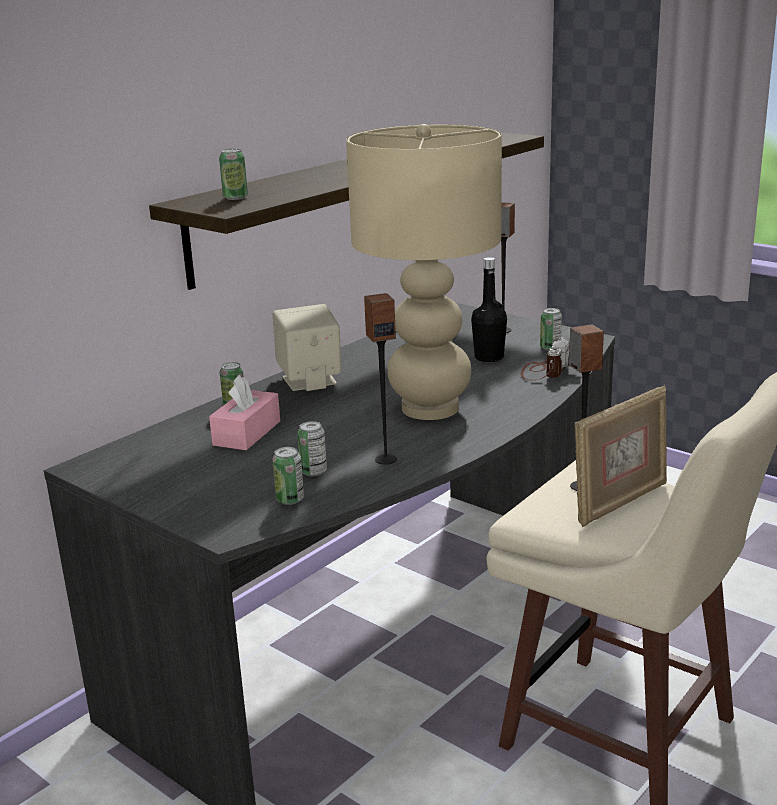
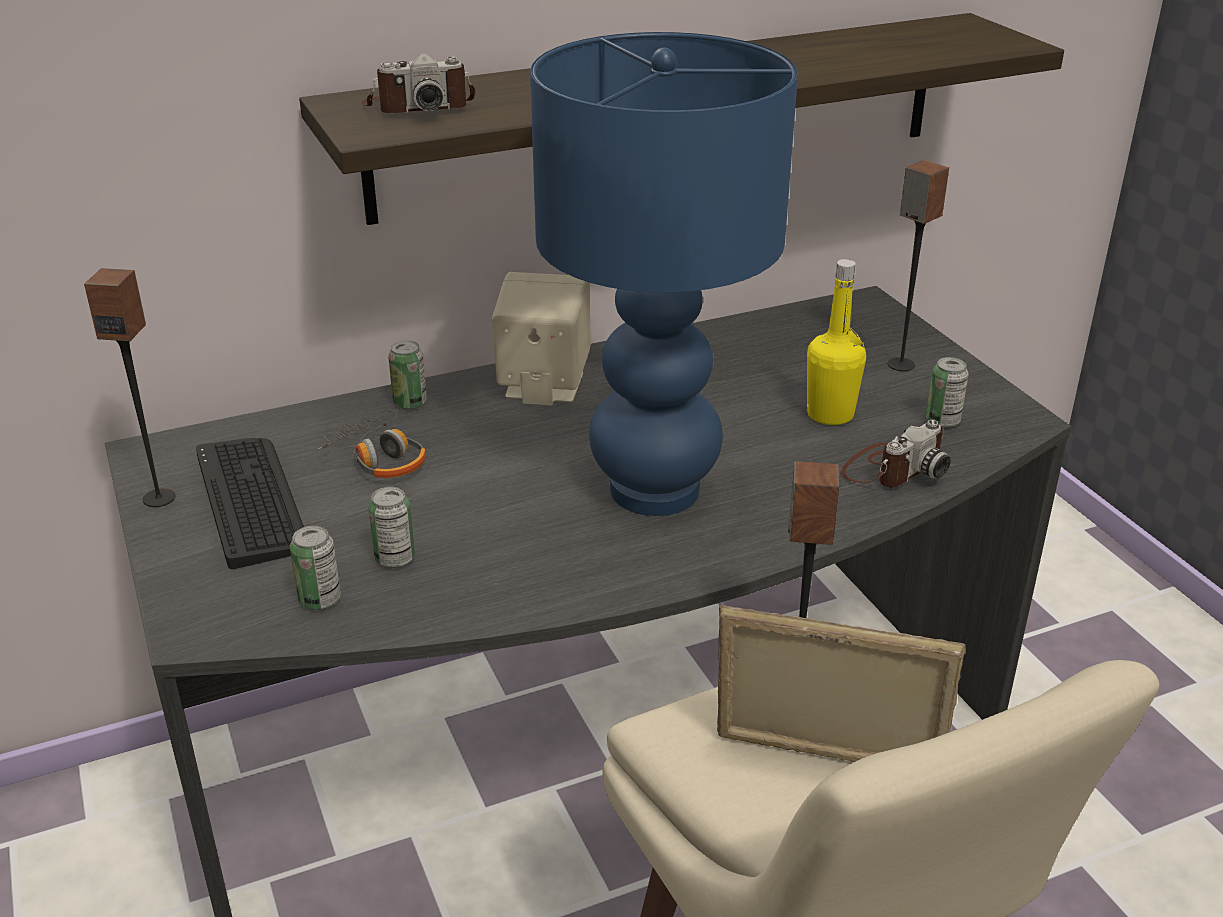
camera: 25 degrees right, 10 degrees up
(187, 470) = (251, 500): none -> keyboard
(235, 197) = (418, 107): can -> camera
(247, 433) = (380, 458): pink tissue box -> headphones
(385, 459) = (506, 569): speaker -> speaker (159, 498)
(429, 409) = (652, 490): beige table lamp -> blue table lamp
(489, 357) = (830, 414): black bottle -> yellow bottle
(620, 502) = (826, 759): picture frame -> picture frame turned 150 degrees counterclockwise

